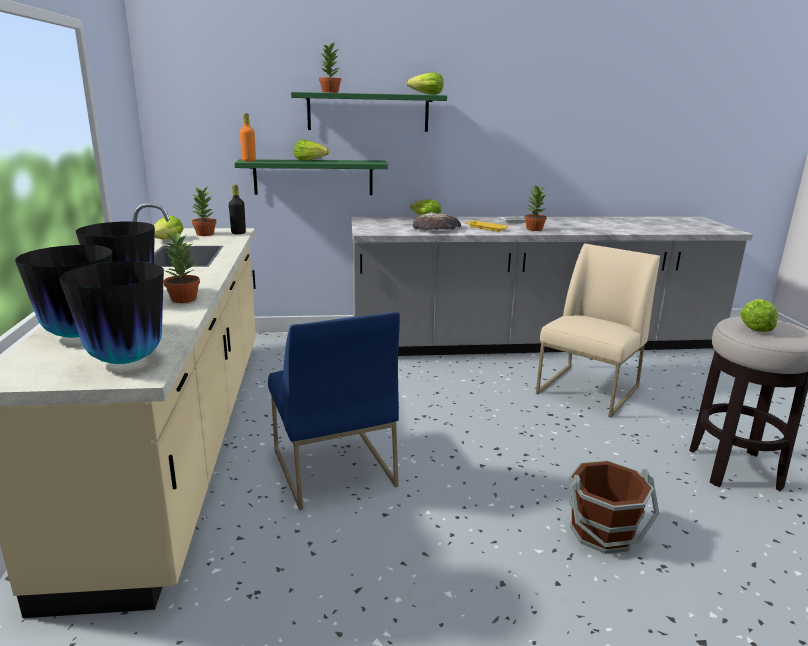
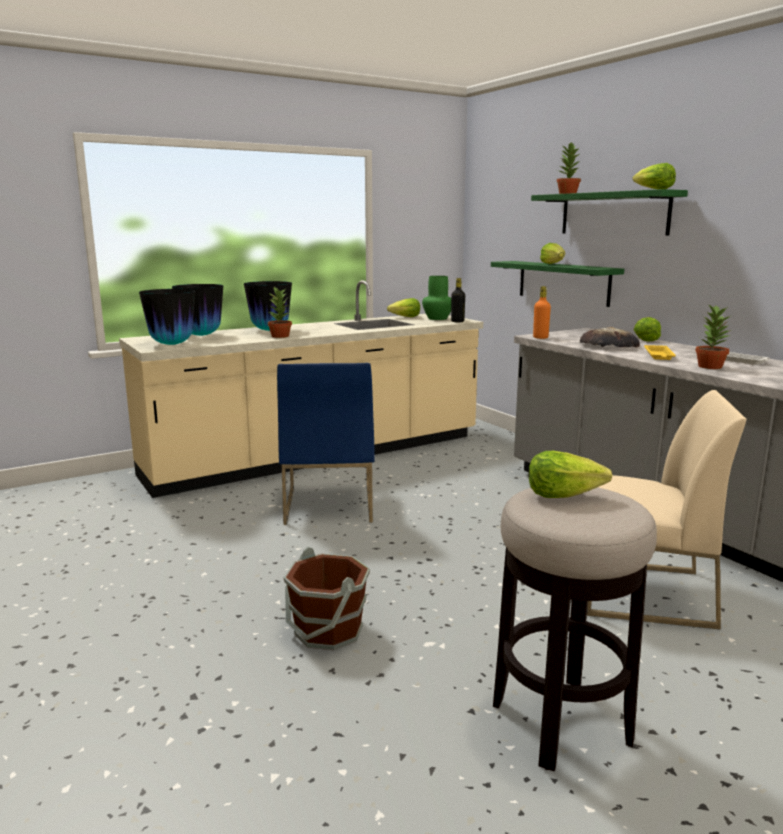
camera: 65 degrees right, 5 degrees down
(205, 234) = (437, 318): potted plant -> green vase
(249, 160) = (508, 261): orange bottle -> orange bottle (540, 337)
(332, 467) = (328, 504): blue chair -> blue chair turned 45 degrees counterclockwise

